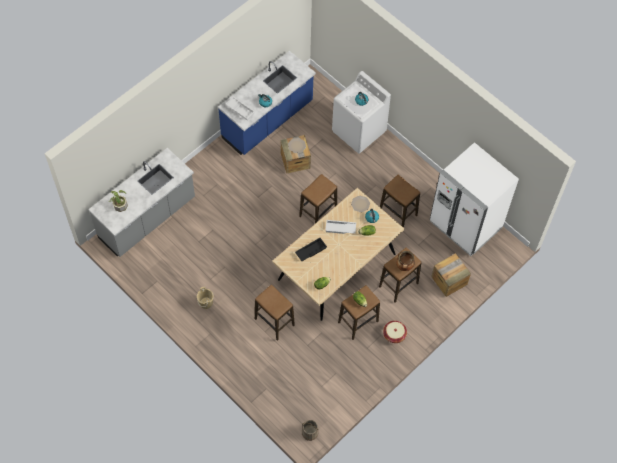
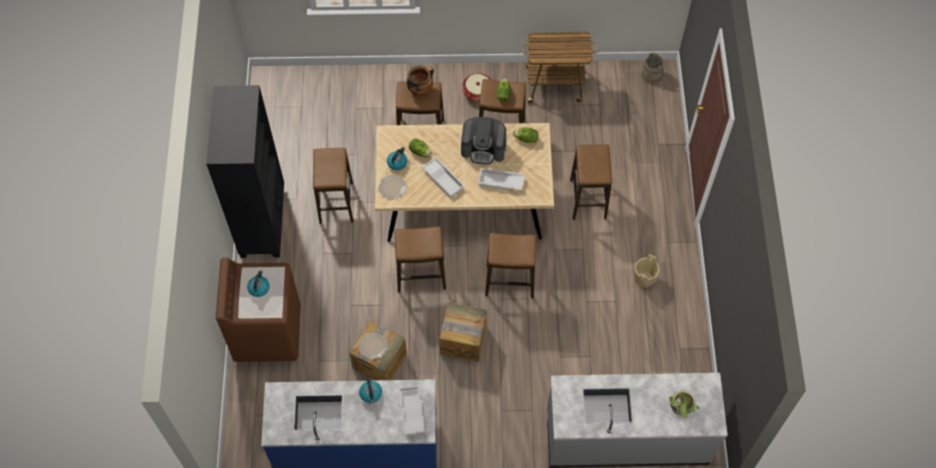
camera: 135 degrees left, 0 degrees up
(272, 245) = (509, 281): none -> stool
(310, 250) = (500, 182): black tray -> white tray
(338, 261) = (483, 148): none -> coffee machine
(358, 377) = (555, 84): none -> cart
(359, 131) = (267, 332): white washing machine -> brown washing machine
(421, 175) = (263, 222): none -> black bookcase
(449, 280) = (366, 96): crate -> crate (463, 339)
(465, 225) = (283, 134): white fridge -> none

